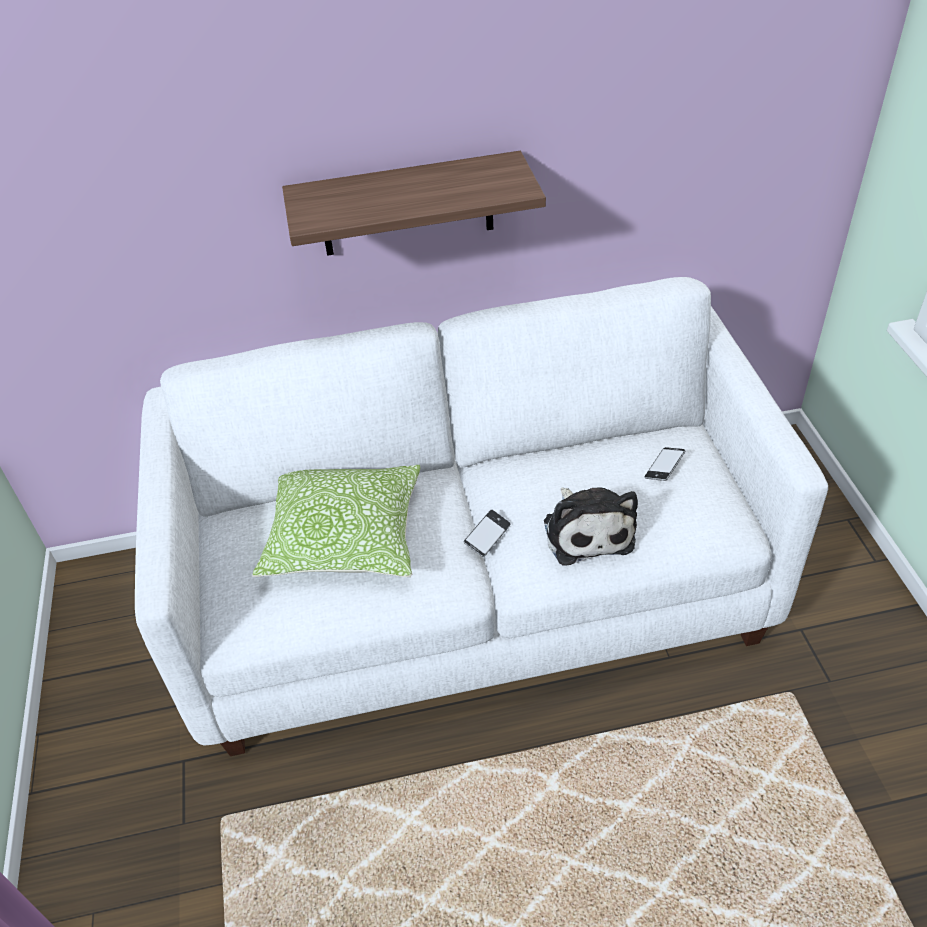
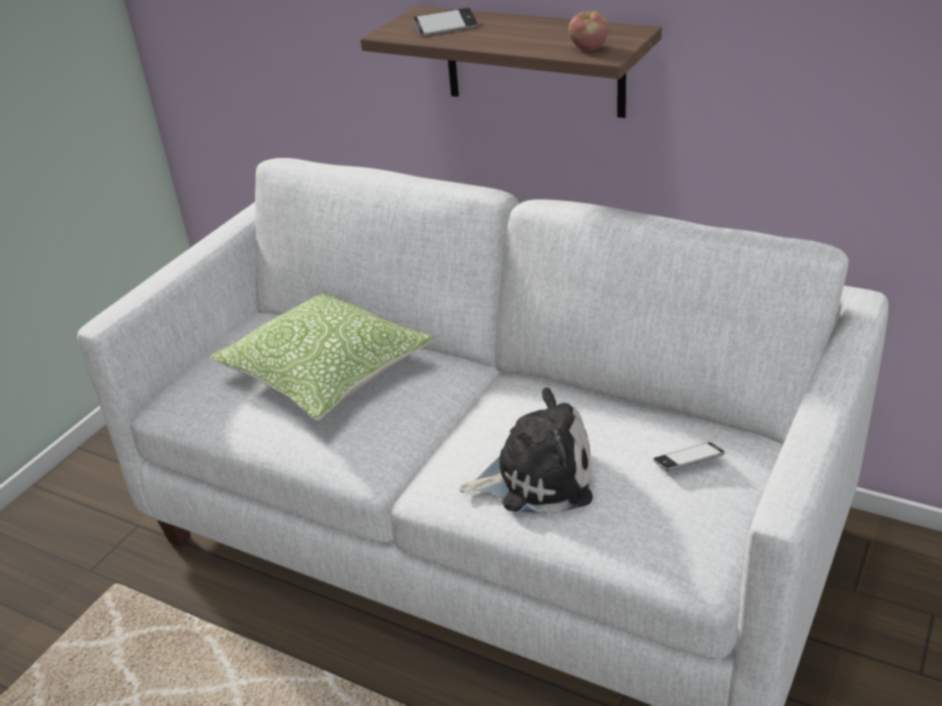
camera: 40 degrees right, 10 degrees down
(487, 536) = (442, 434): phone -> phone (446, 27)
(499, 187) = (589, 48): none -> apple
(587, 531) = (536, 477): plush toy -> plush toy turned 120 degrees counterclockwise

